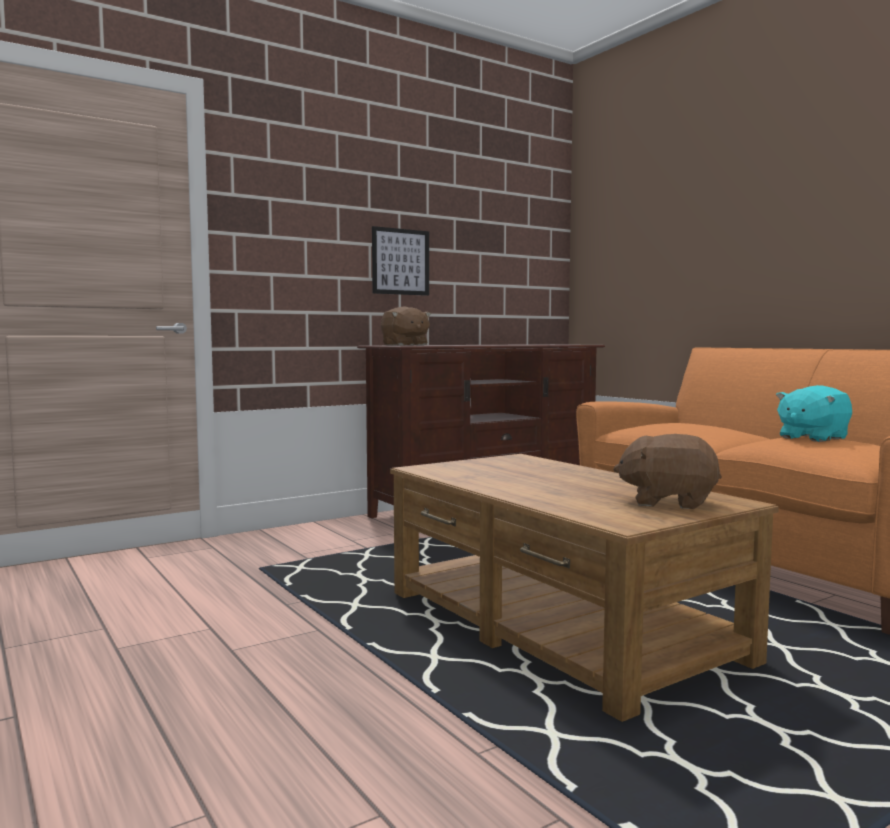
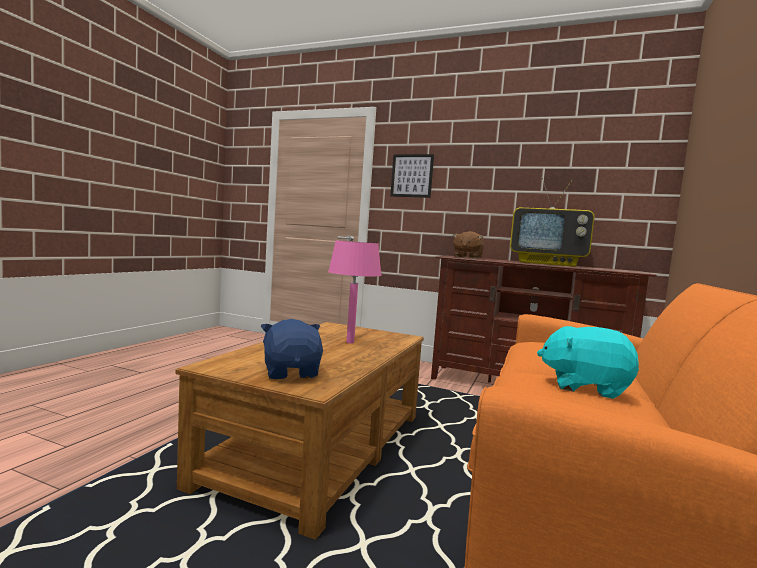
camera: 55 degrees right, 0 degrees up
(400, 262) = (490, 201): picture -> picture (412, 176)
(494, 344) = (547, 264): none -> television
(533, 473) = (350, 342): none -> pink table lamp
(668, 502) = (292, 372): brown plush toy -> blue plush toy

